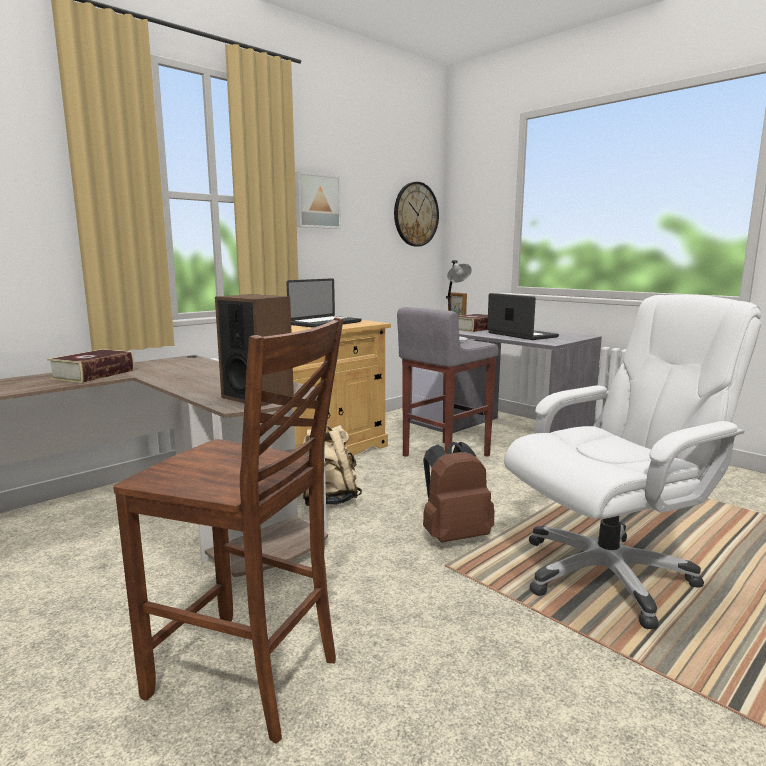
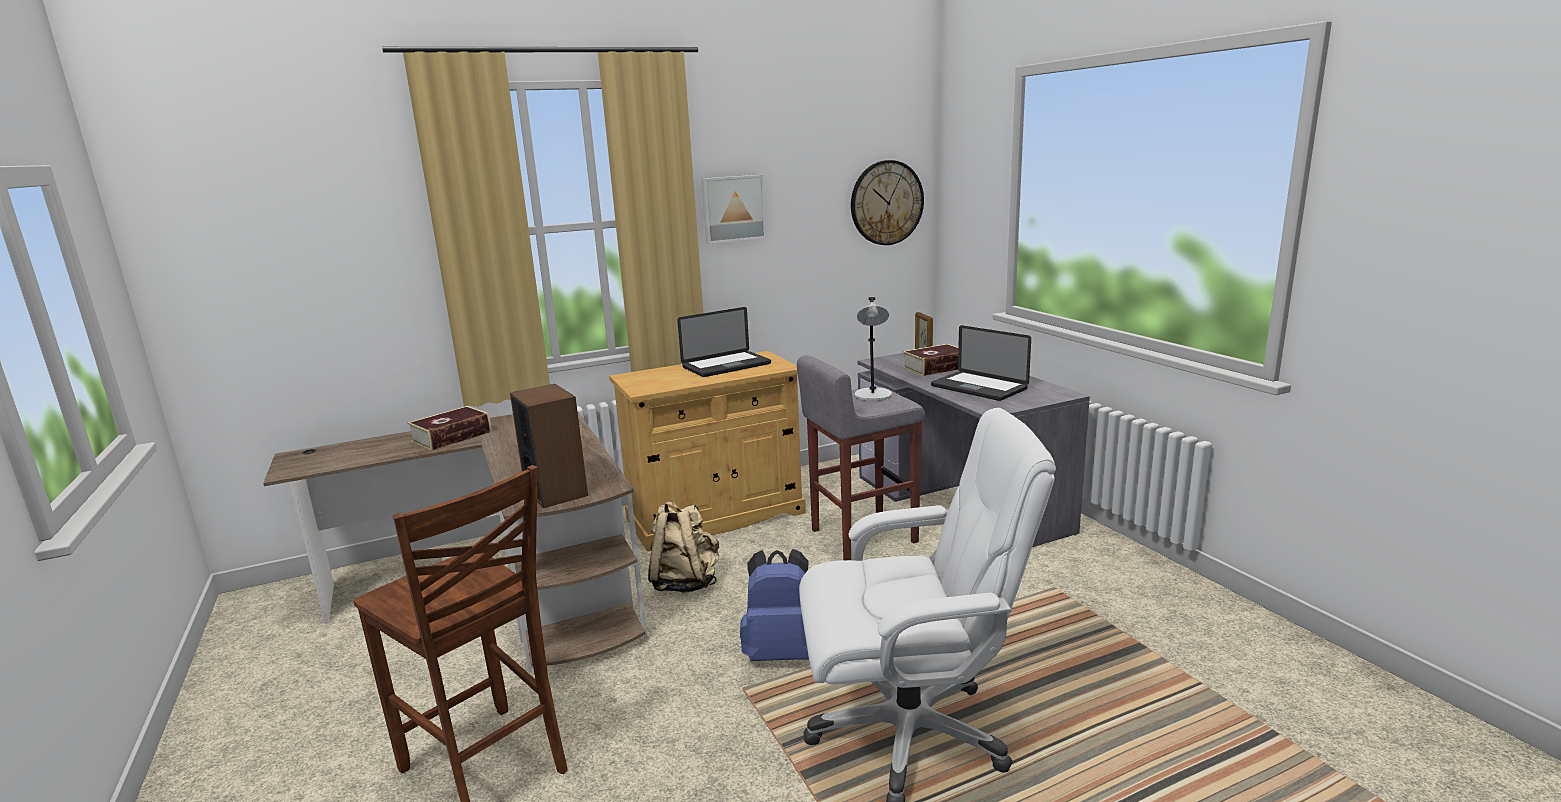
camera: 20 degrees right, 5 degrees up
(454, 536) = (782, 652): brown backpack -> blue backpack
(522, 335) = (978, 387): laptop -> laptop turned 150 degrees clockwise

